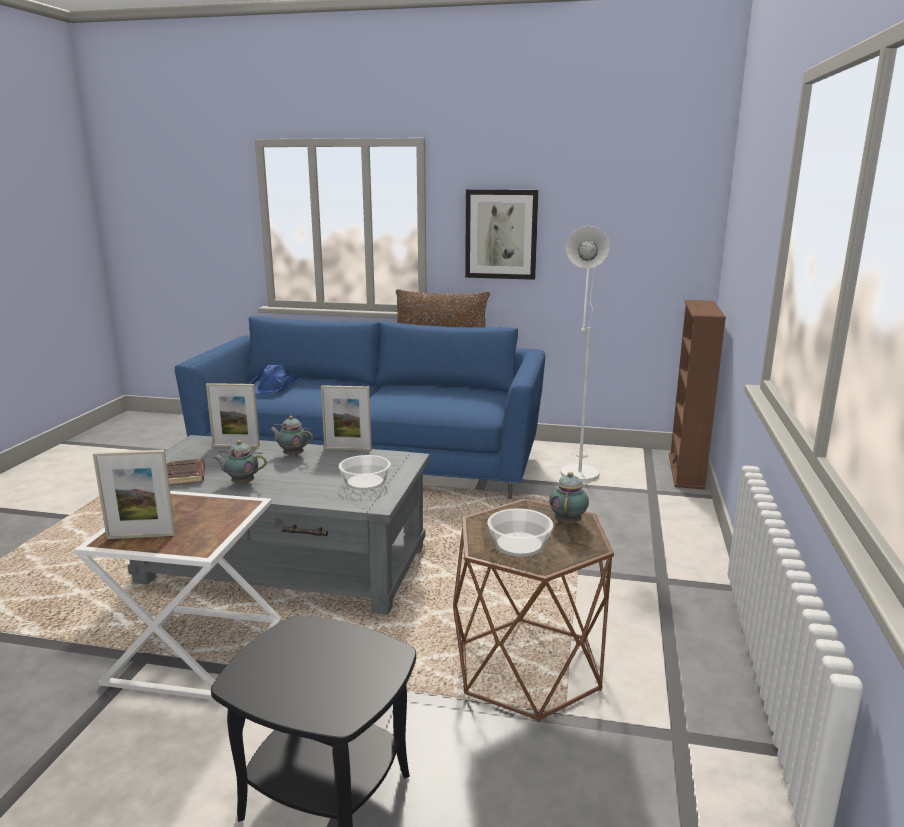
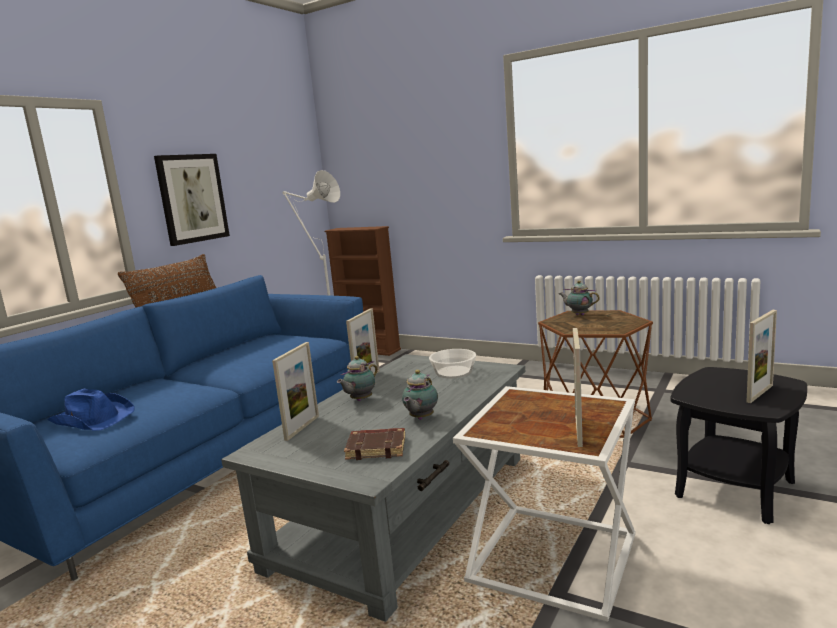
camera: 70 degrees left, 5 degrees down
(295, 684) = (760, 393): none -> picture frame
(519, 544) = (609, 324): bowl -> none

